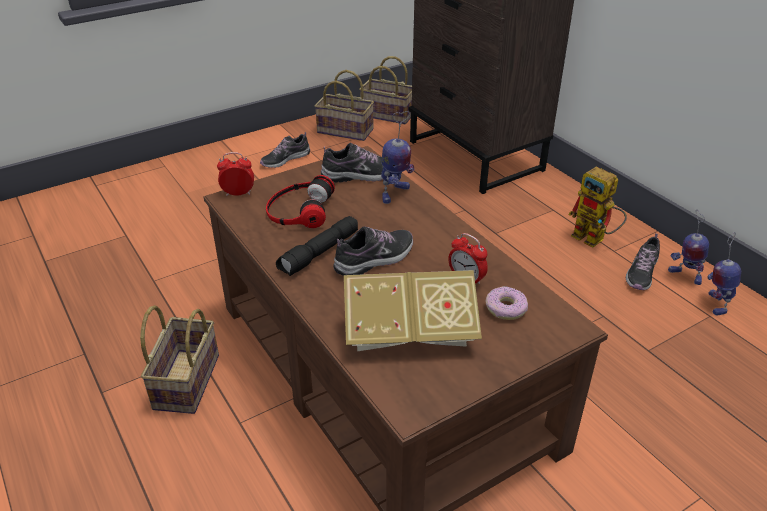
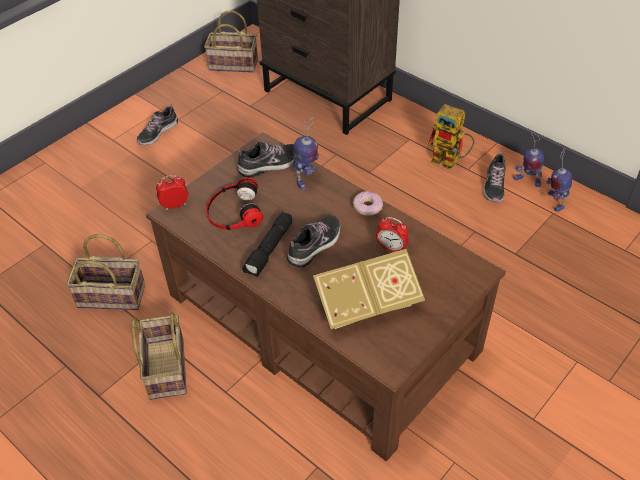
camera: 15 degrees left, 10 degrees up
(347, 131) = (202, 89): basket -> basket (113, 295)
(505, 308) = (428, 267): donut -> donut (367, 207)

